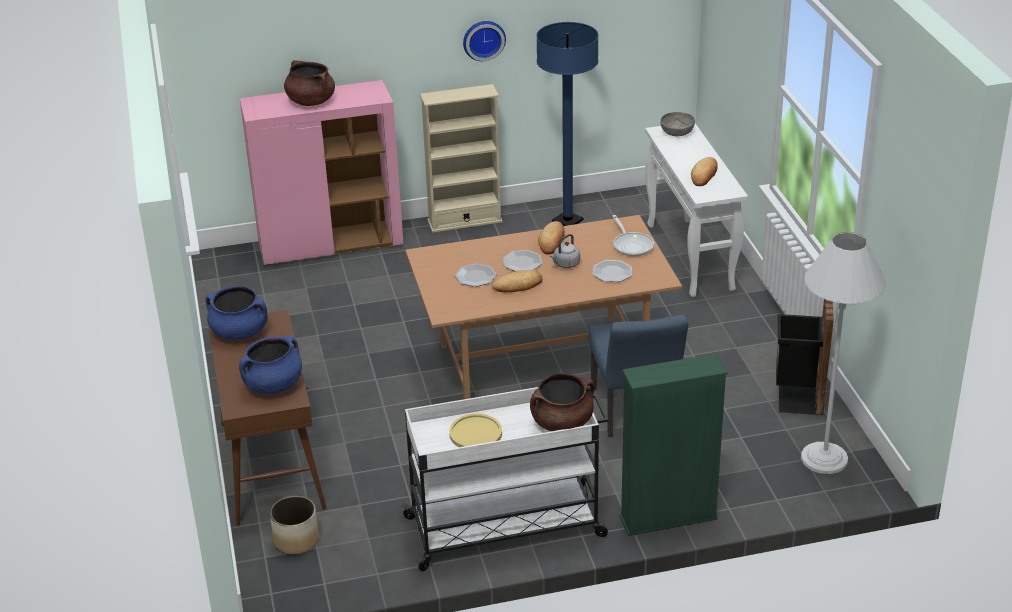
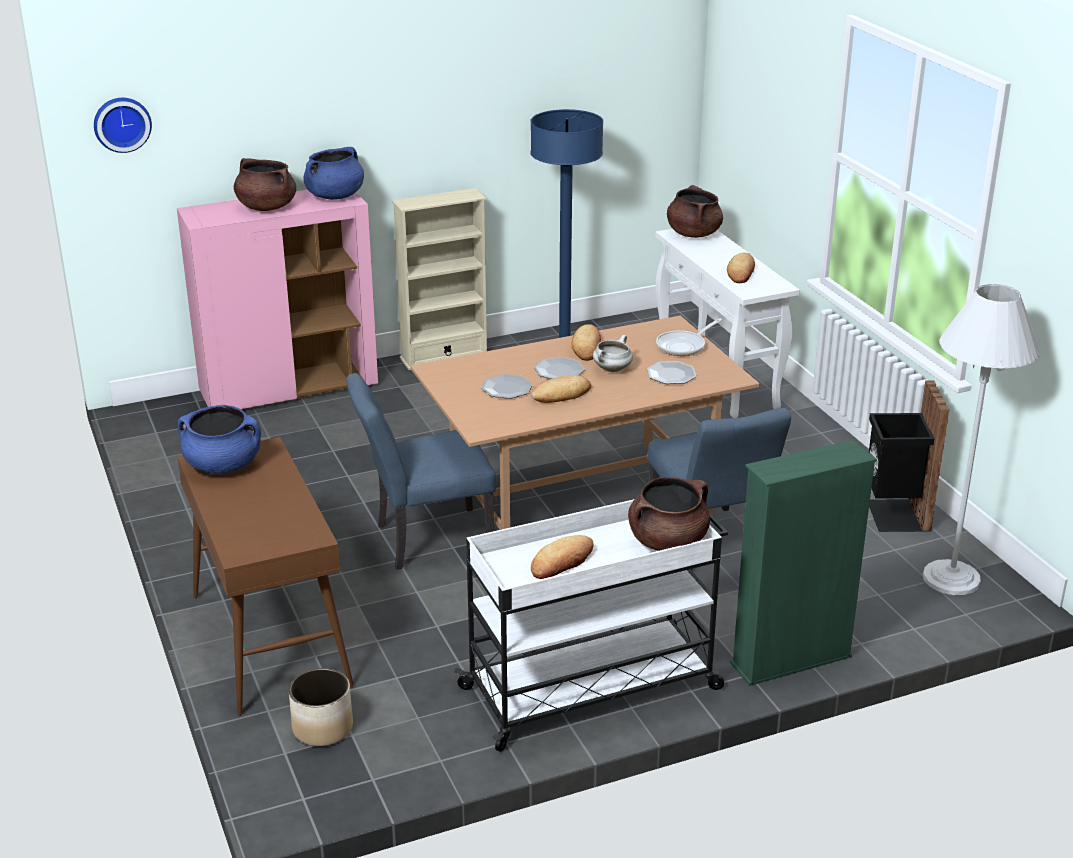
camera: 10 degrees left, 5 degrees down
(273, 385) = (282, 523): blue cooking pot -> blue cooking pot (335, 196)
(408, 390) = (424, 540): none -> blue chair
(475, 433) = (562, 562): yellow plate -> bread
(483, 39) = (464, 133): wall clock -> wall clock (121, 123)
(565, 264) = (612, 369): grey kettle -> white cooking pot
(632, 245) = (684, 346): frying pan -> frying pan turned 75 degrees clockwise
(677, 132) = (693, 233): grey bowl -> brown cooking pot

